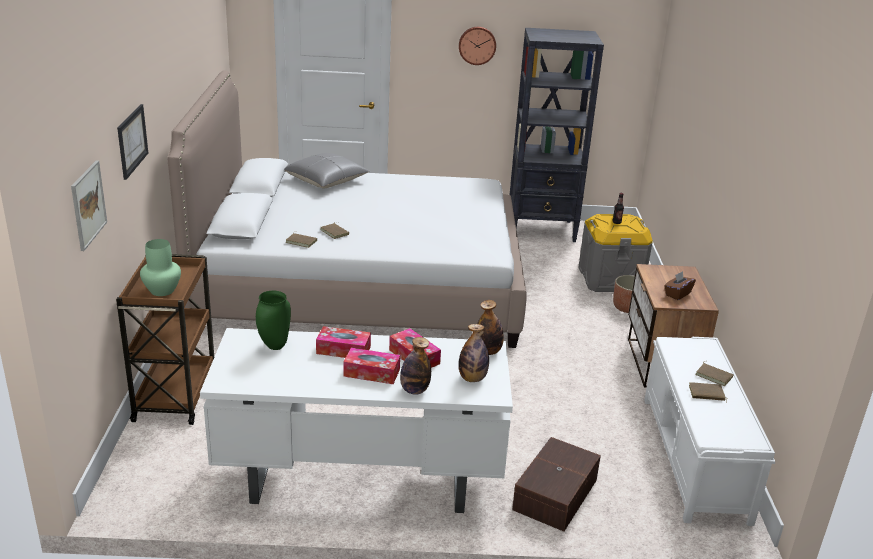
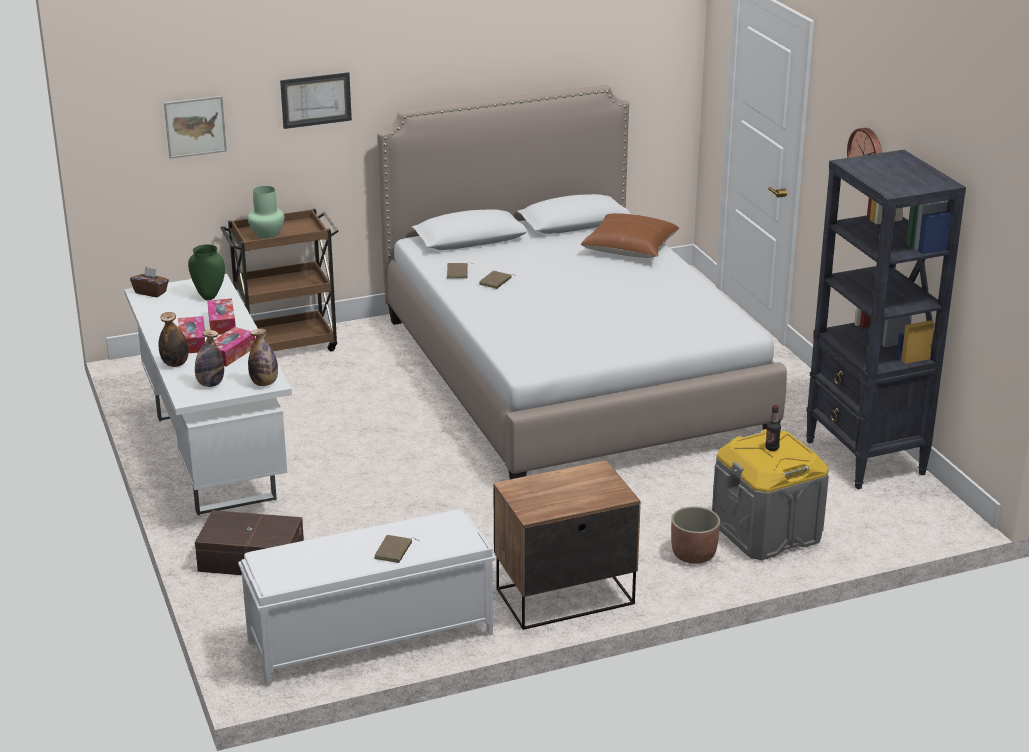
camera: 70 degrees right, 0 degrees up
(327, 180) = (630, 248): grey pillow -> brown pillow
(677, 294) = (542, 494): brown tissue box -> brown tissue box (151, 292)
(706, 394) = (350, 549): brown book -> none

